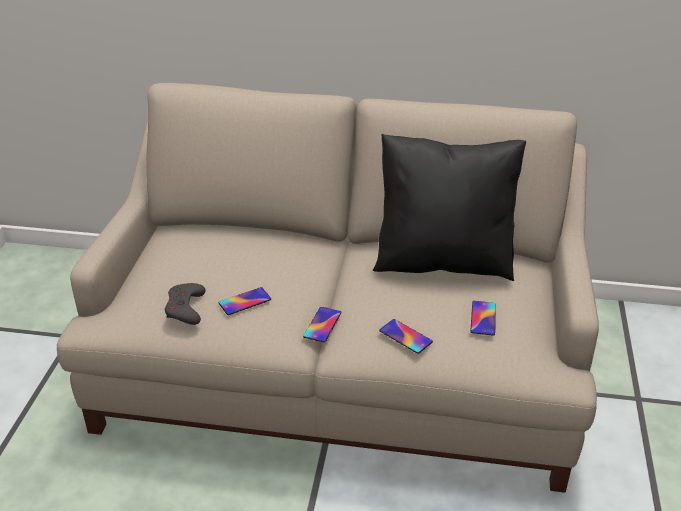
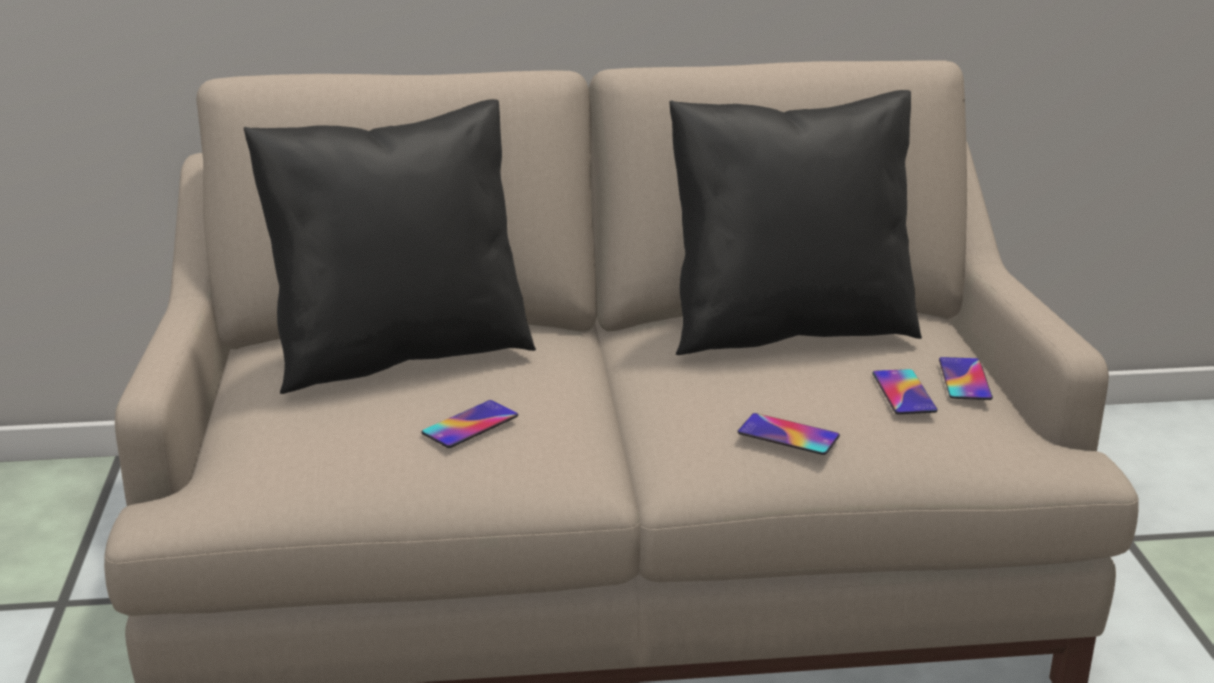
camera: 15 degrees left, 10 degrees down
(185, 308) = (362, 449): grey game controller -> none
(231, 246) = (400, 353): none -> black pillow
(322, 324) = (625, 444): phone -> phone (964, 379)

